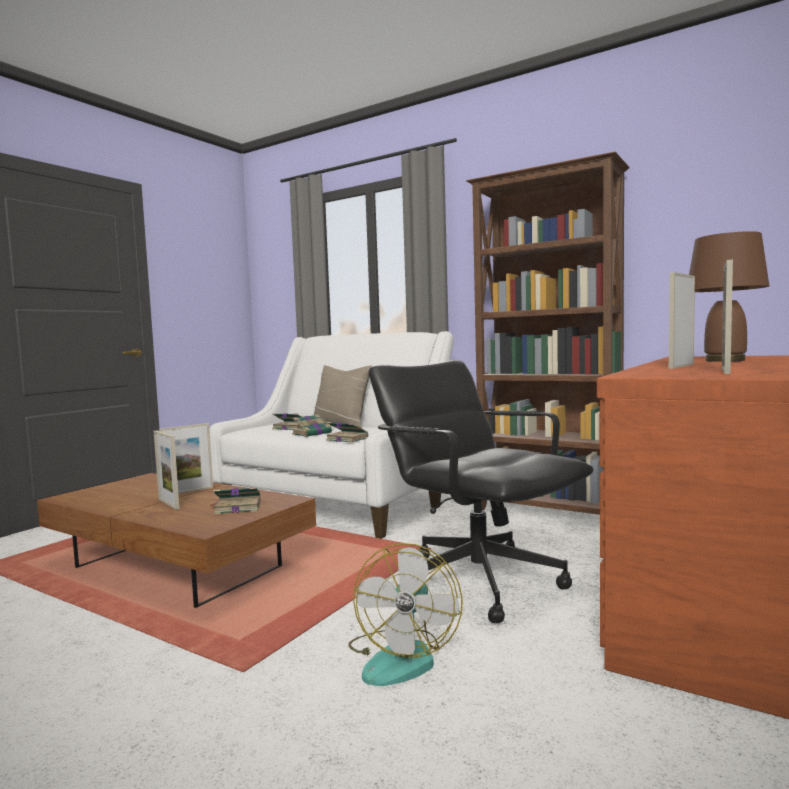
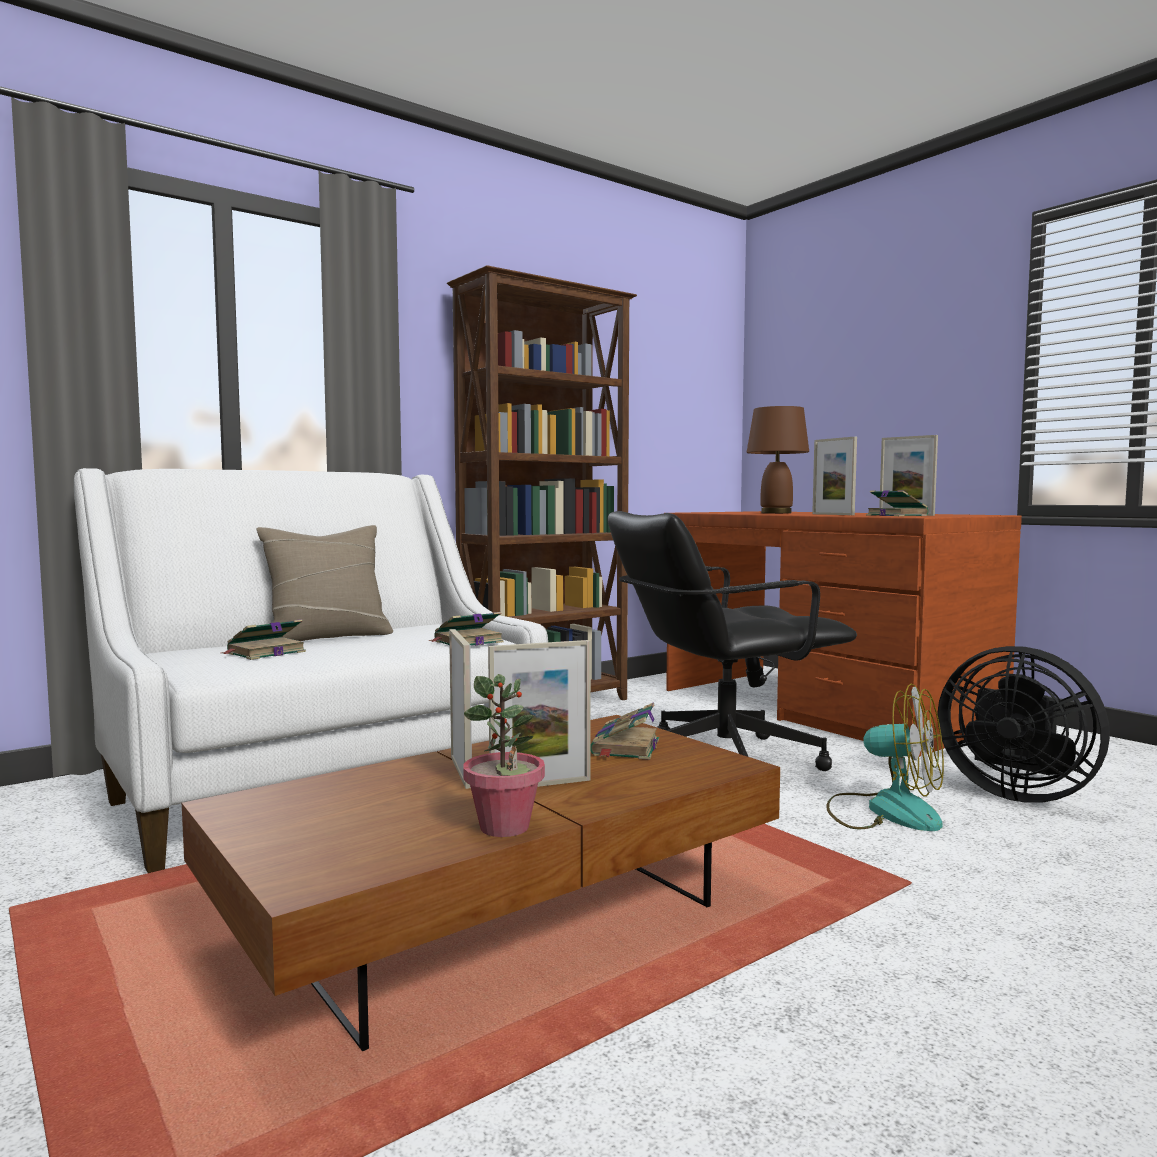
camera: 70 degrees left, 0 degrees up
(110, 507) = (505, 827): none -> potted plant
(313, 433) = (369, 648): book -> book (895, 515)
(529, 737) = (1015, 793): none -> black fan

